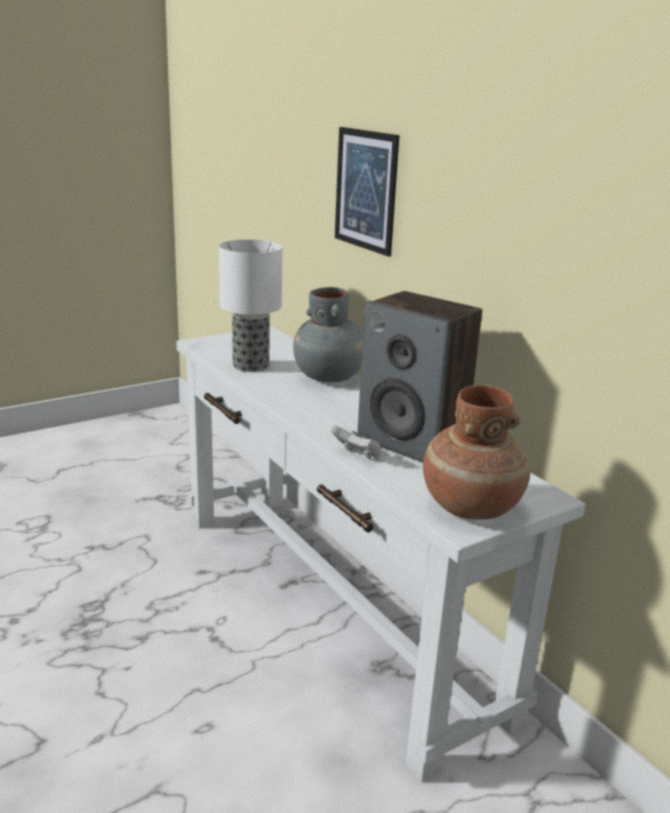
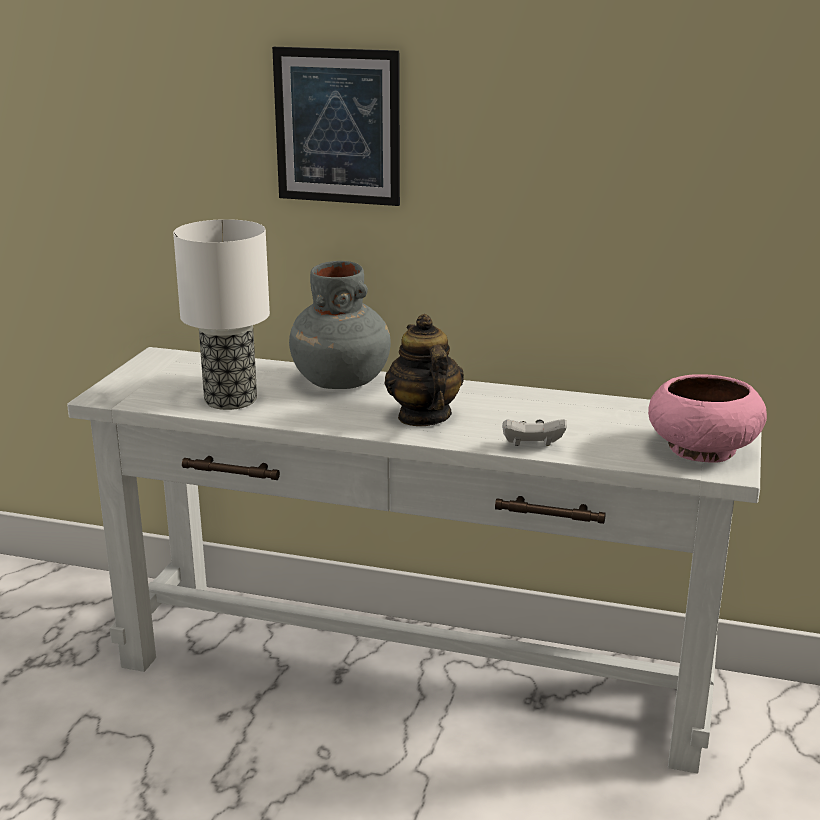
camera: 40 degrees left, 0 degrees up
(331, 412) = (423, 417): none -> teapot
(413, 442) = (549, 414): speaker -> none
(471, 506) = (701, 449): brown vase -> pink bowl

